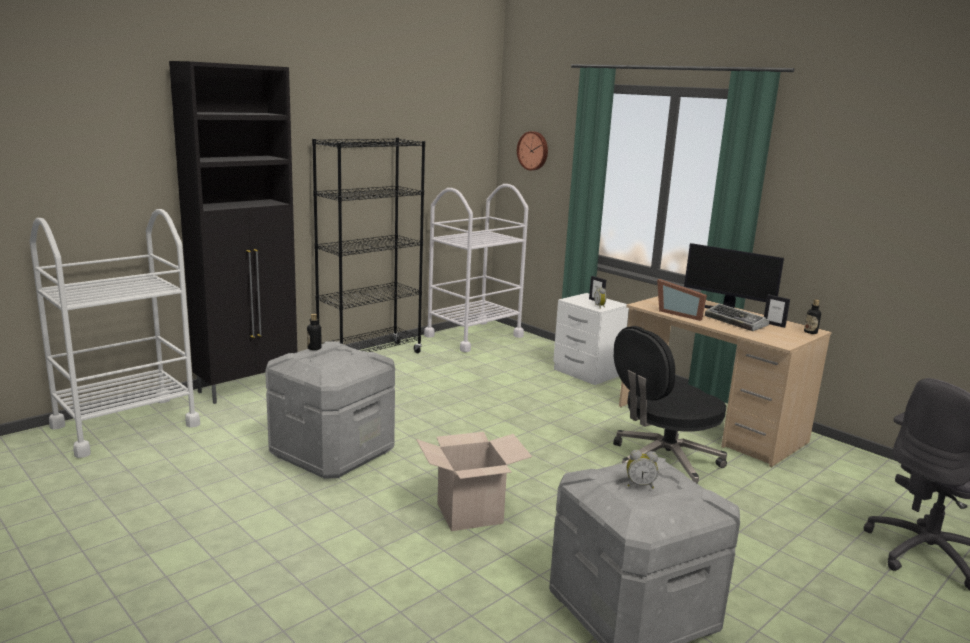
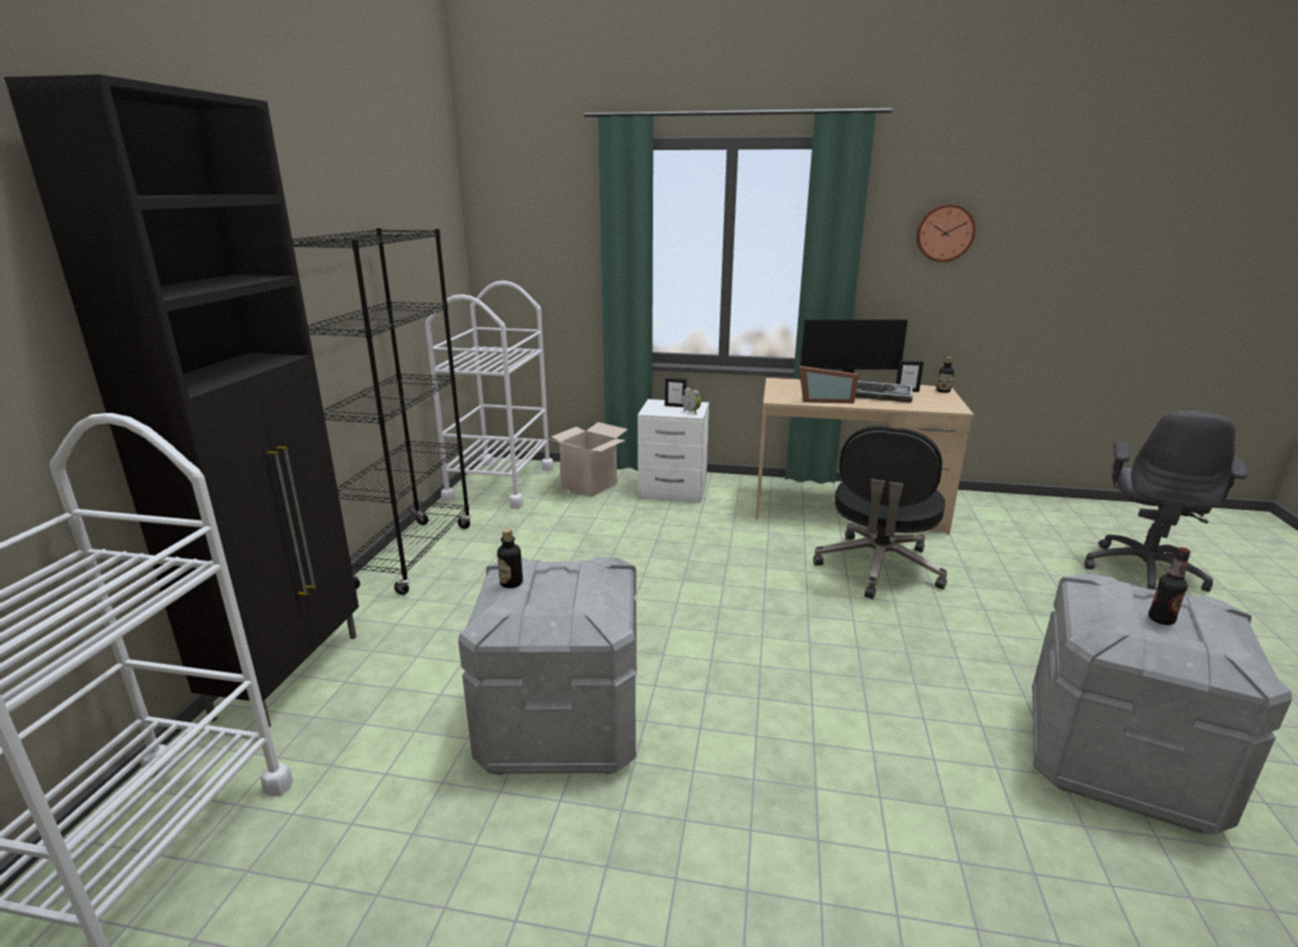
camera: 35 degrees left, 5 degrees up
(469, 513) = (827, 725): cardboard box -> cardboard box (589, 486)
(533, 150) = (527, 233): wall clock -> wall clock (944, 233)
(640, 485) = (1161, 620): alarm clock -> bottle

